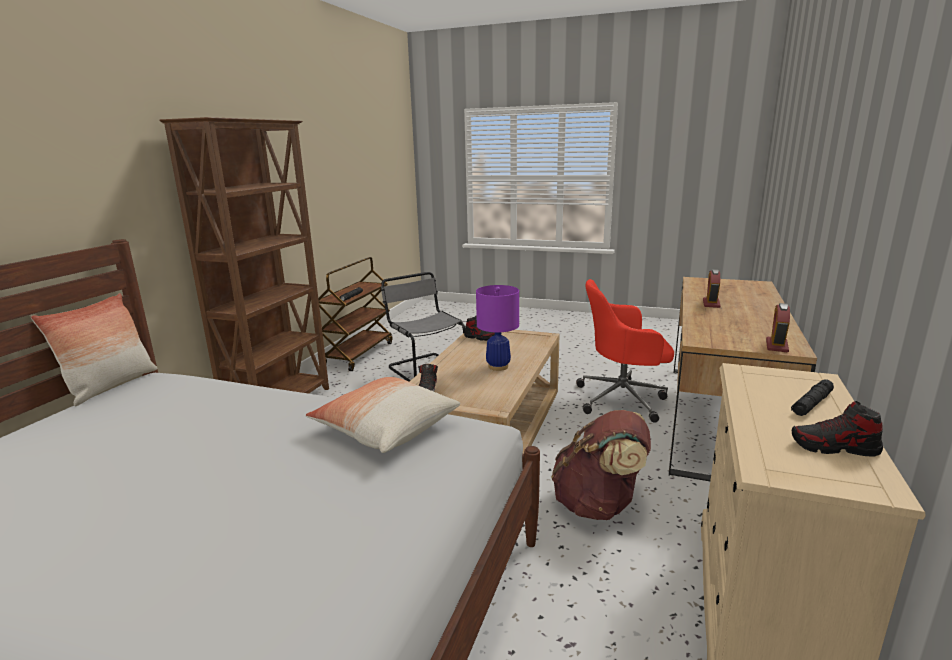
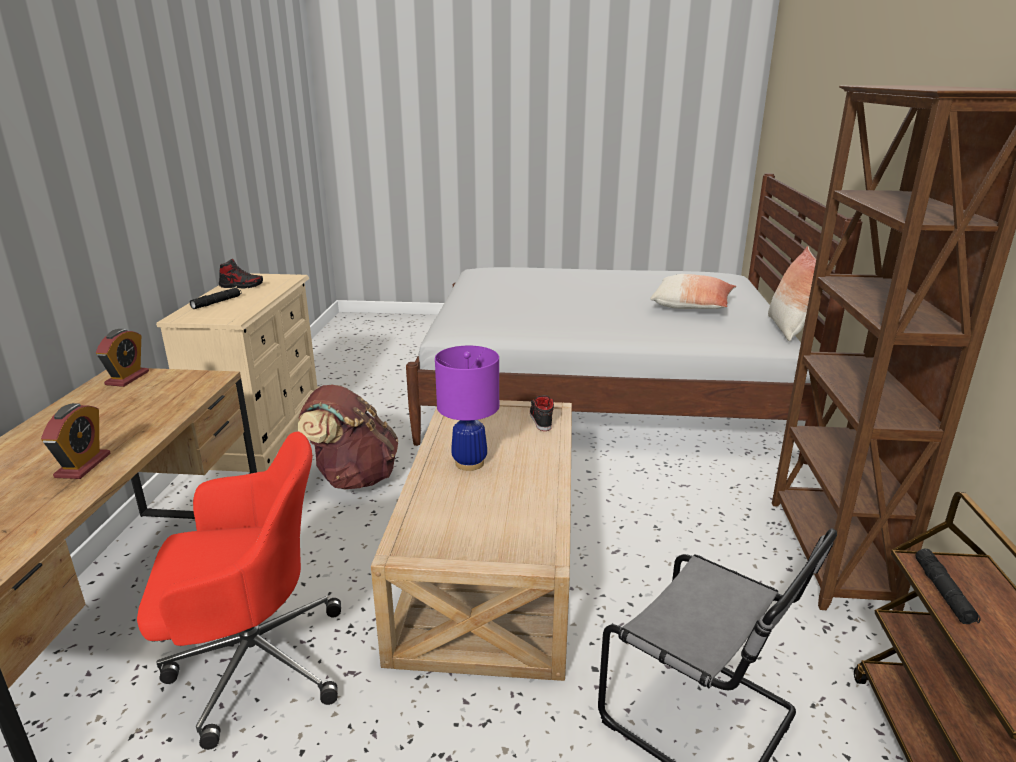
camera: 165 degrees right, 5 degrees up
(385, 429) = (512, 316): pillow -> pillow (692, 306)
(480, 337) = (527, 529): shoe -> none

